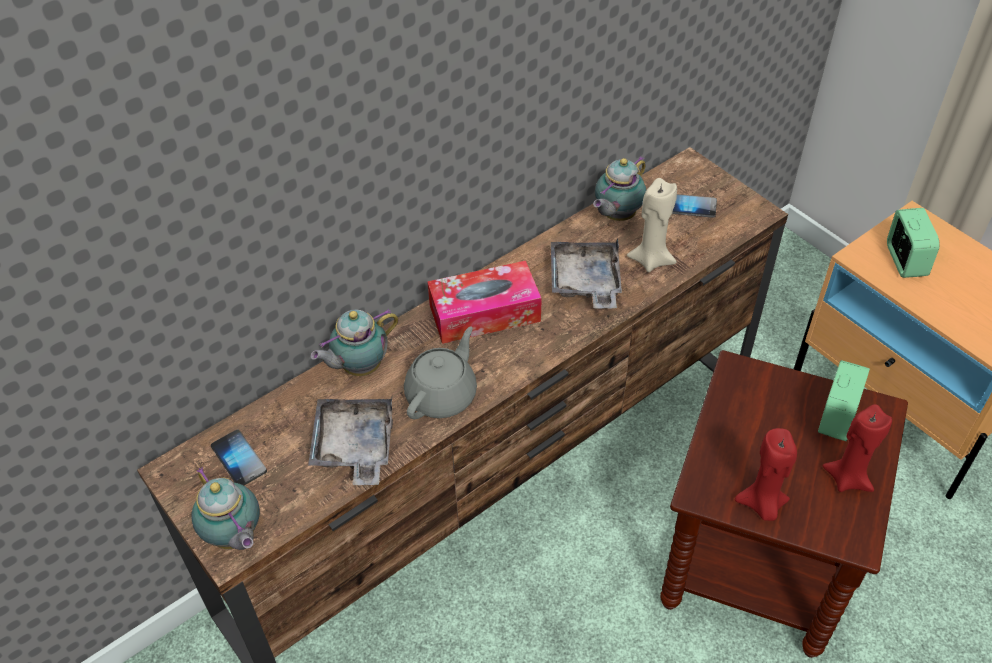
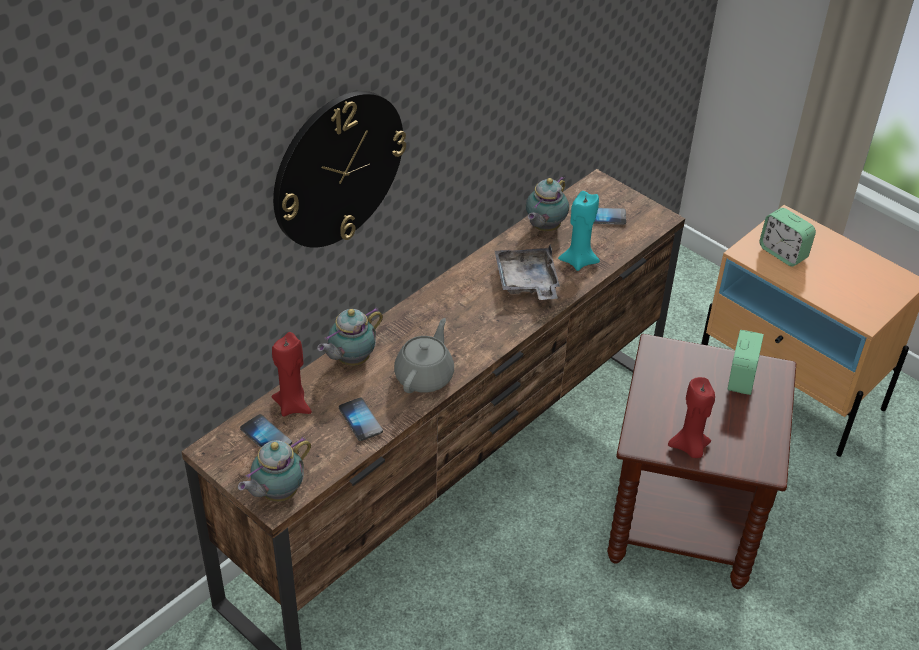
camera: 10 degrees left, 5 degrees down
(235, 537) = (277, 493): teapot -> teapot turned 90 degrees clockwise
(330, 140) = (337, 169): none -> wall clock
(354, 447) = (360, 420): grey tray -> phone
(484, 313) = (447, 311): tissue box -> none
(651, 260) = (578, 261): beige candle -> turquoise candle
(847, 478) = (754, 422): red candle -> red candle (293, 405)
(905, 261) = (783, 253): alarm clock -> alarm clock turned 150 degrees clockwise

